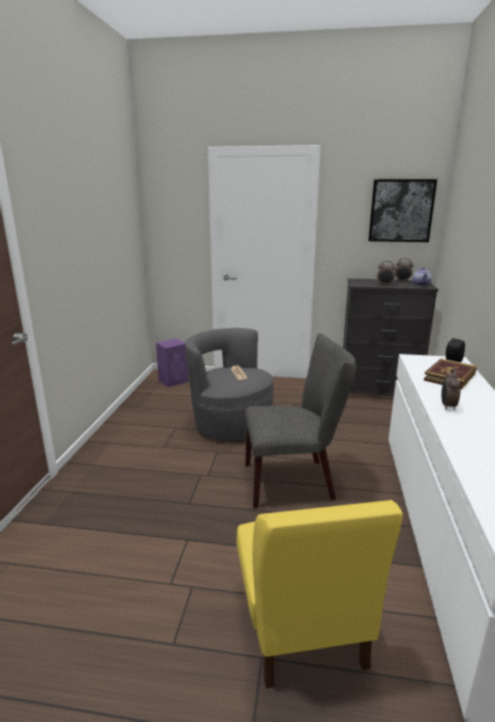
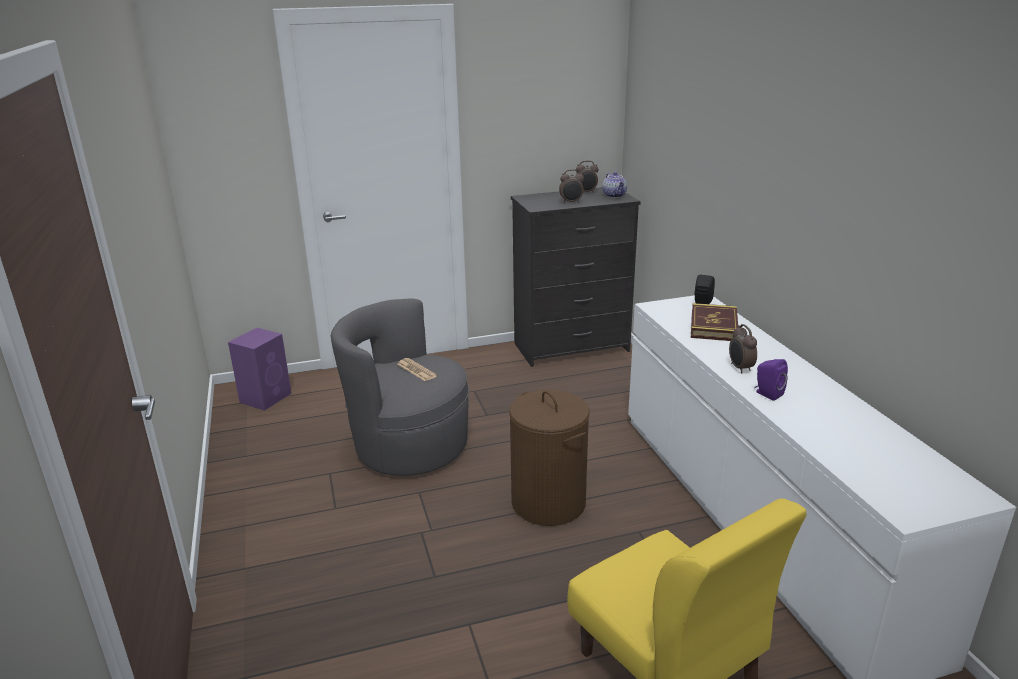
camera: 25 degrees left, 5 degrees up
(294, 481) = (549, 503): grey chair -> brown laundry basket
(401, 211) = (572, 94): picture -> none
(456, 427) = (767, 394): none -> purple speaker

